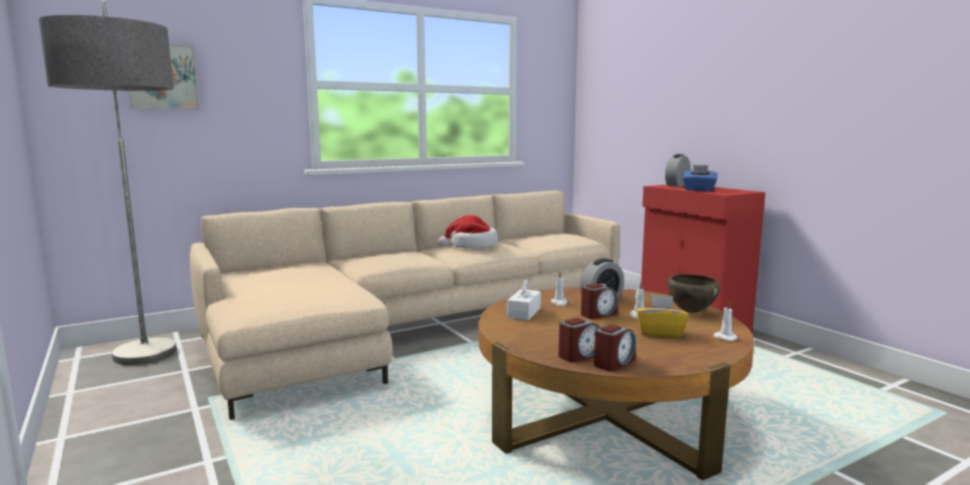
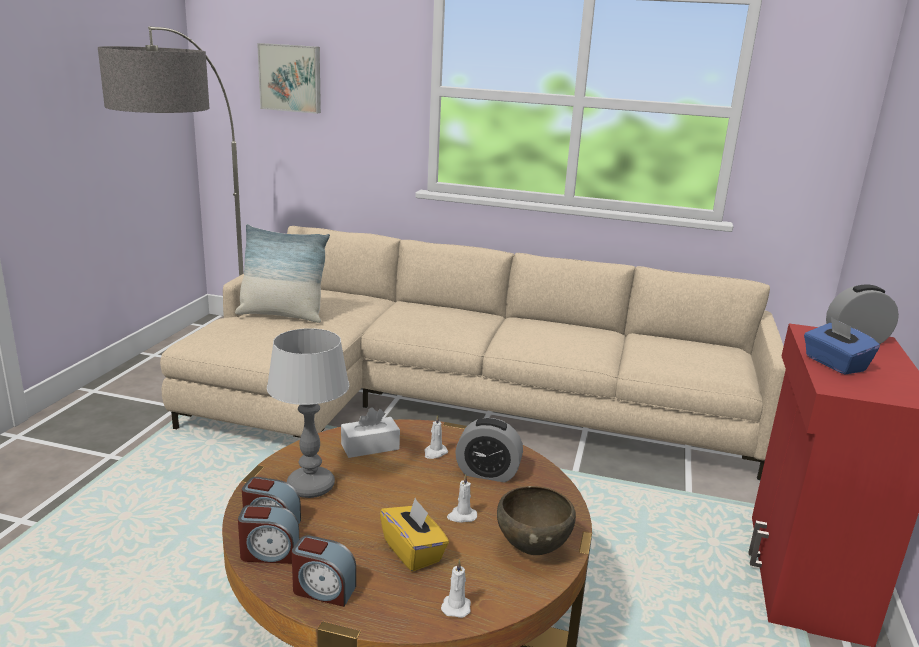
camera: 45 degrees right, 10 degrees up
(276, 283) = (282, 315): none -> pillow
(471, 246) = (550, 332): hat -> none
(548, 336) = (309, 487): none -> table lamp
(598, 314) = (427, 489): alarm clock -> alarm clock (323, 590)

